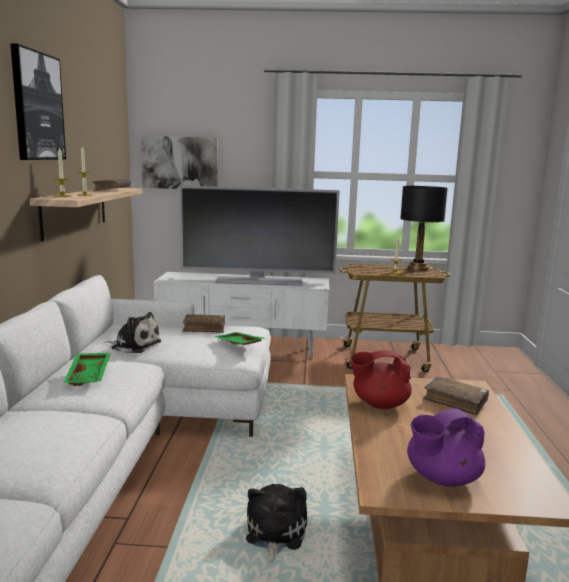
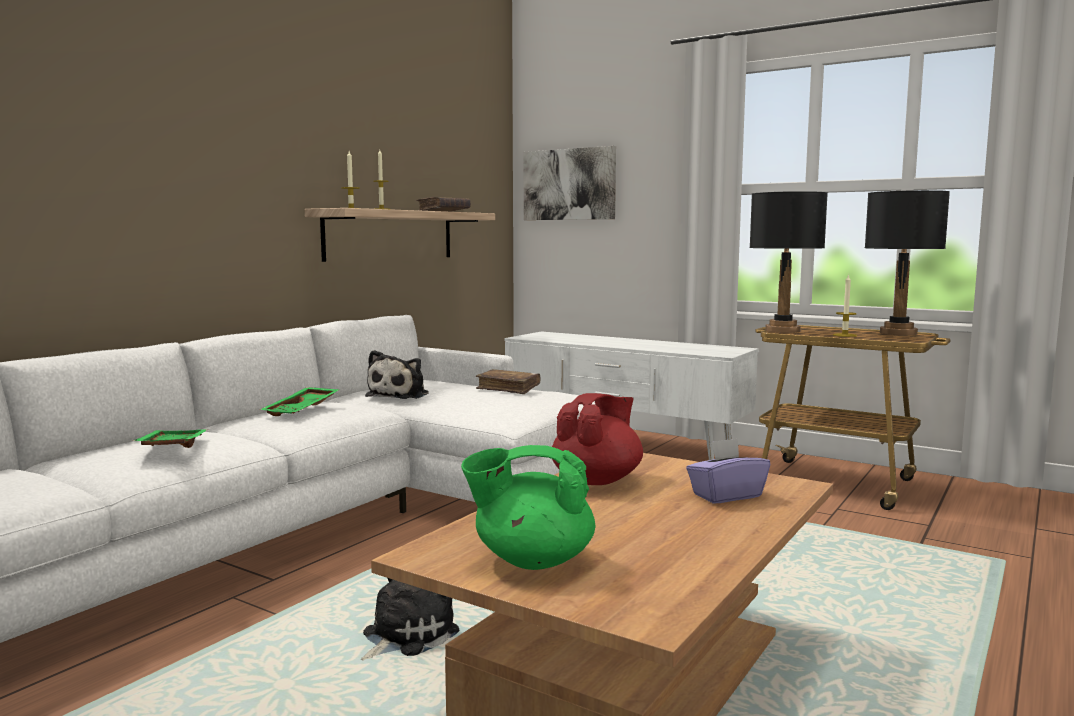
camera: 30 degrees right, 5 degrees down
(37, 106) = (327, 104): picture -> none
(134, 345) = (400, 395): plush toy -> plush toy turned 60 degrees clockwise
(238, 344) = (520, 406): green tray -> green tray (171, 448)
(259, 281) = (645, 344): television -> none
(359, 271) = (782, 330): none -> black table lamp
(379, 404) = (597, 480): red teapot -> red teapot turned 105 degrees clockwise
(441, 478) = (532, 560): purple teapot -> green teapot
(455, 401) = (726, 495): brown book -> purple tissue box

